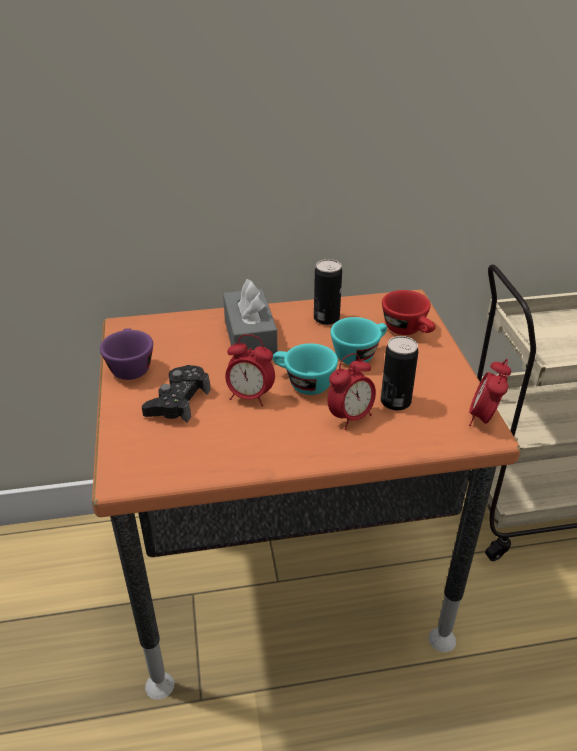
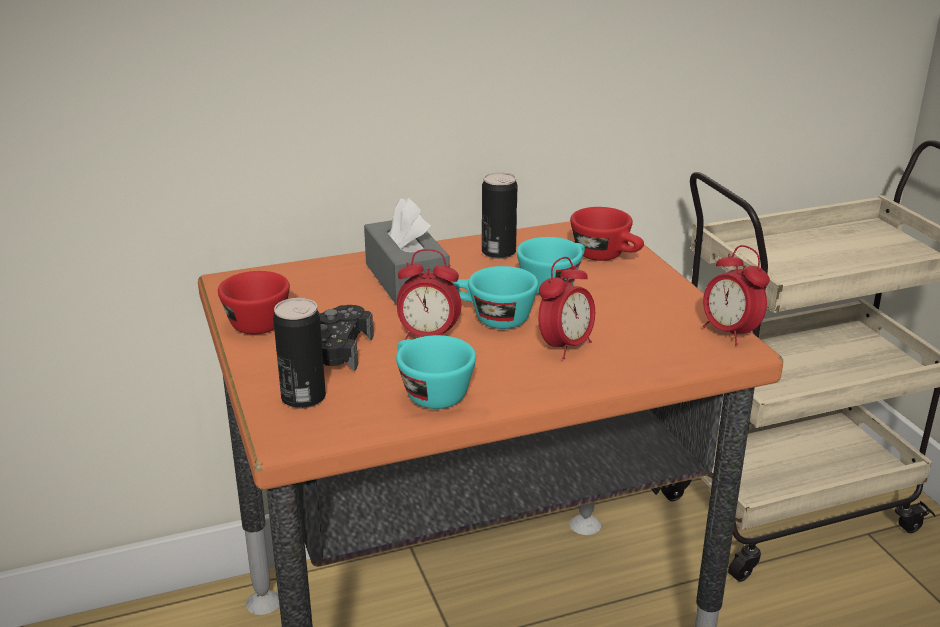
camera: 10 degrees left, 10 degrees down
(129, 366) = (254, 321): purple cup -> red cup
(235, 450) = (429, 392): none -> turquoise cup
(395, 401) = (616, 327): can -> can (303, 398)
(483, 418) = (729, 333): alarm clock -> alarm clock turned 45 degrees counterclockwise

